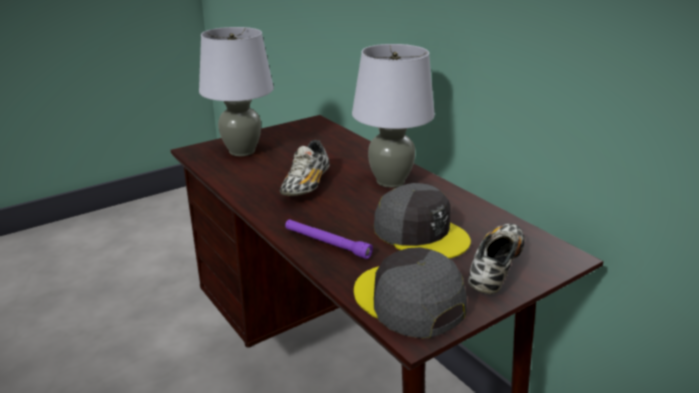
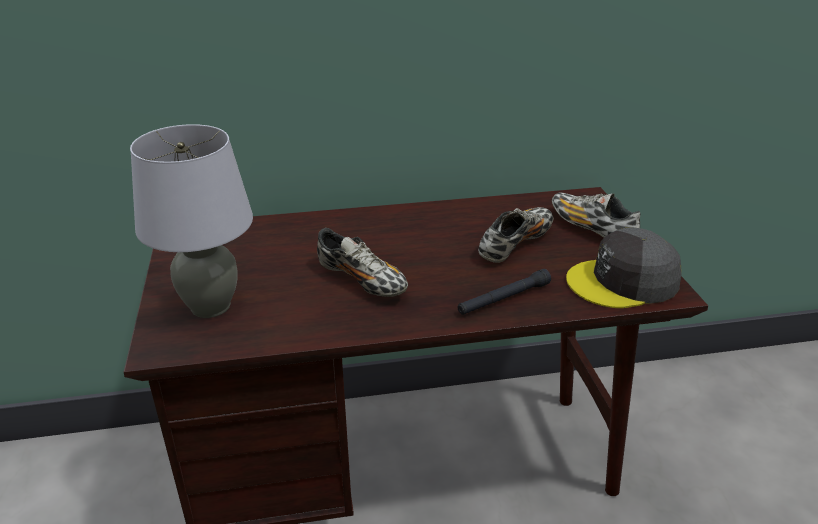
camera: 65 degrees left, 5 degrees up
(326, 243) = (503, 299): purple flashlight -> black flashlight
(391, 181) = (397, 229): grey table lamp -> none
(420, 233) = (515, 244): grey cap -> shoe

